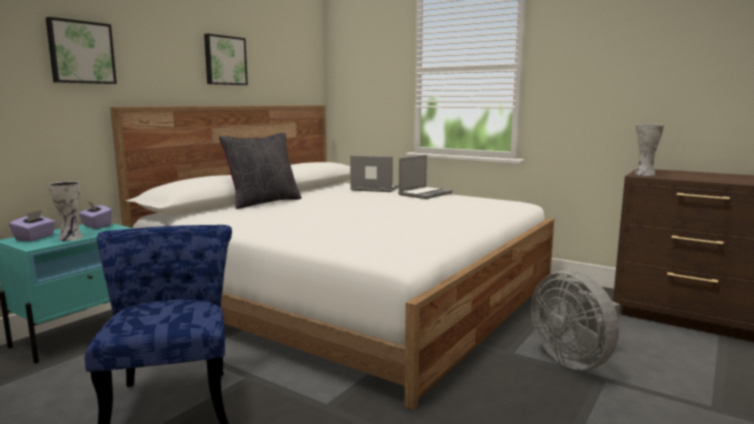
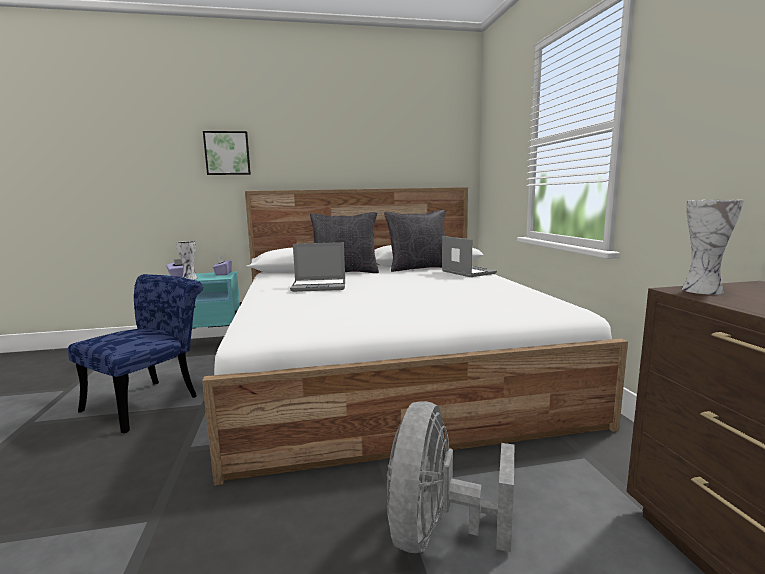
camera: 45 degrees right, 0 degrees up
(224, 60) = (352, 151): picture -> none
(320, 190) = (418, 268): none -> black pillow
(425, 194) = (494, 283): laptop -> laptop (320, 286)

